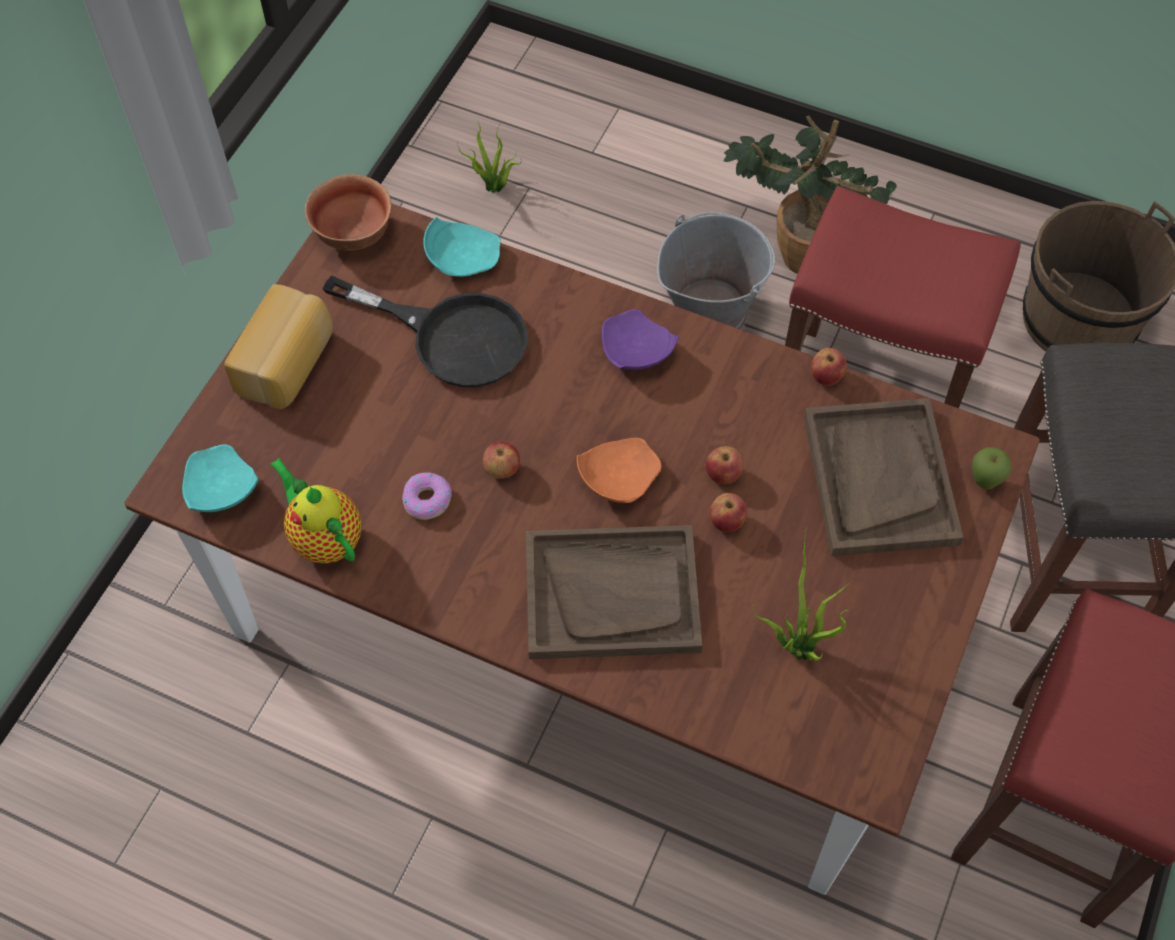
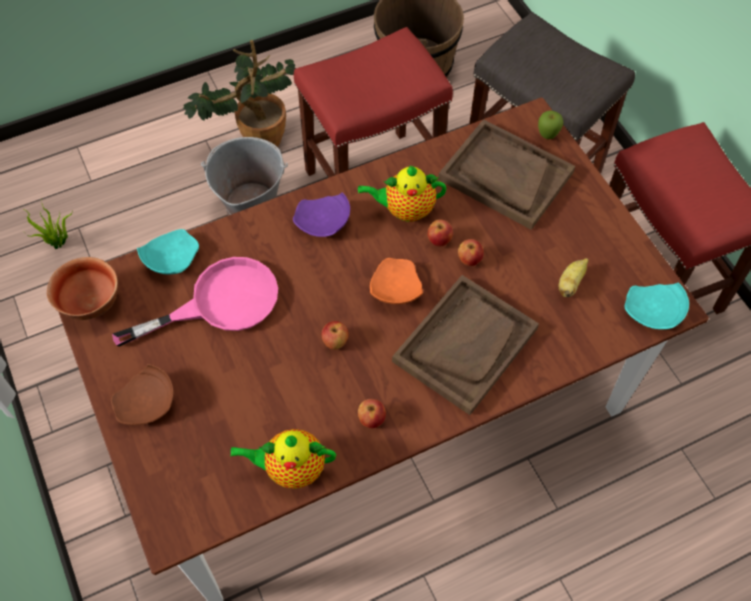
camera: 50 degrees left, 0 degrees up
(220, 490) = (200, 506): turquoise plate -> turquoise plate (653, 312)
(288, 364) = (147, 403): bread -> brown plate
(427, 499) = (318, 394): donut -> none
(451, 336) = (220, 303): black frying pan -> pink frying pan
(729, 414) = (405, 210): none -> teapot
(796, 647) = (570, 283): potted plant -> banana
(826, 377) = (424, 152): apple -> apple (371, 419)

